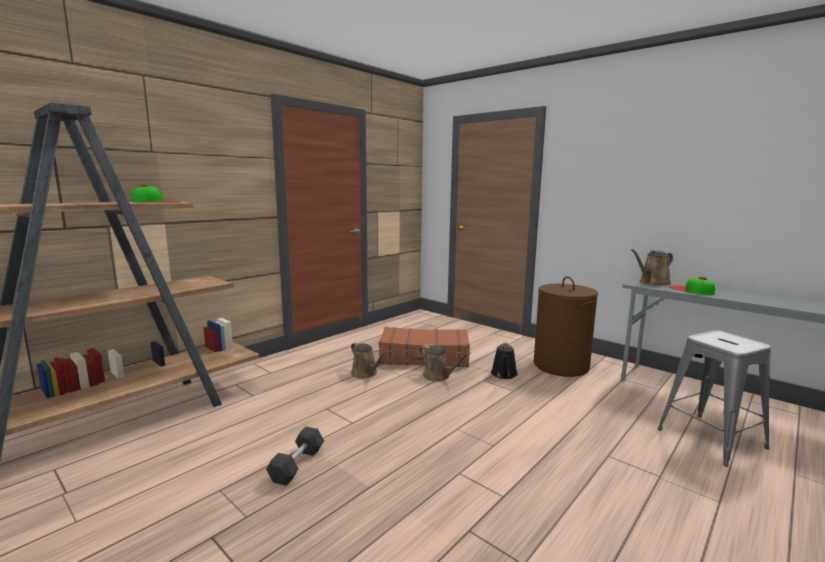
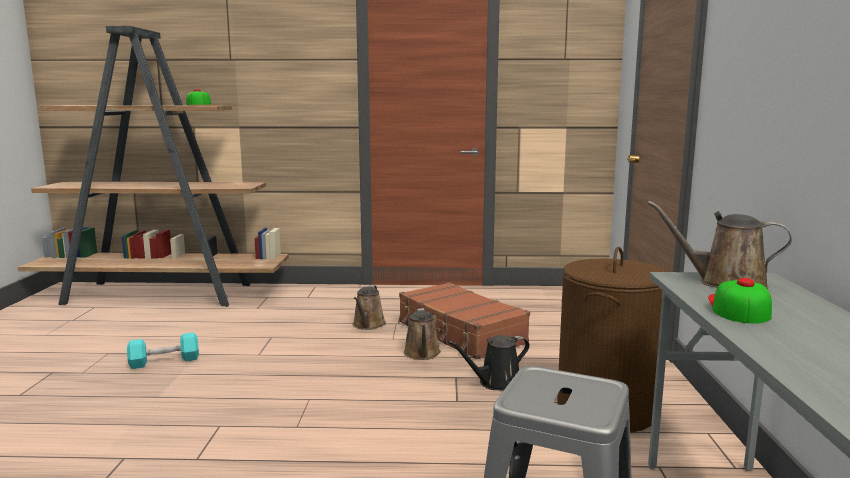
camera: 50 degrees right, 0 degrees up
(297, 465) = (164, 361): grey dumbbell -> turquoise dumbbell

